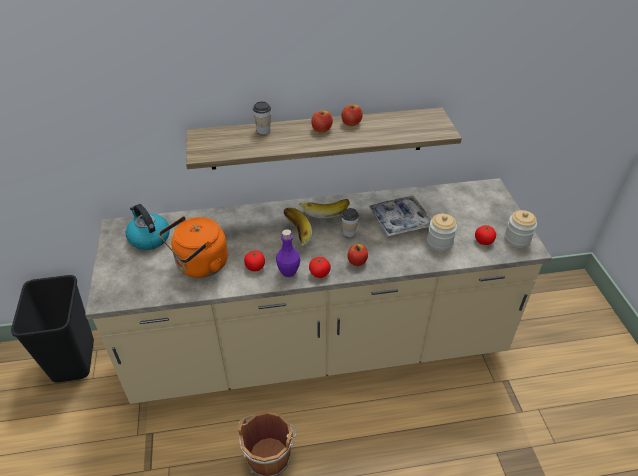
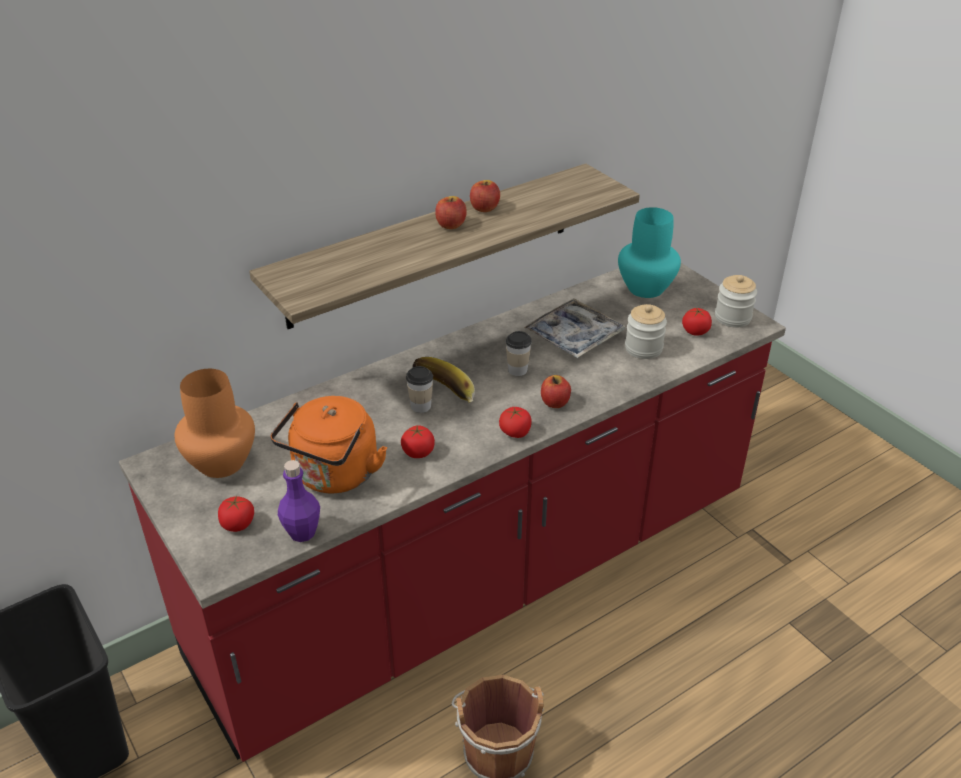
camera: 25 degrees left, 5 degrees down
(132, 277) = (238, 524): none -> tomato
(149, 238) = (222, 463): kettle -> orange vase
(263, 130) = (369, 245): cup -> cup (421, 406)
(288, 271) = (470, 443): purple bottle -> purple bottle (302, 532)
(319, 347) = (480, 577): beige counter -> red counter
(324, 210) = (463, 351): banana -> none
(470, 201) = (646, 288): none -> turquoise vase

